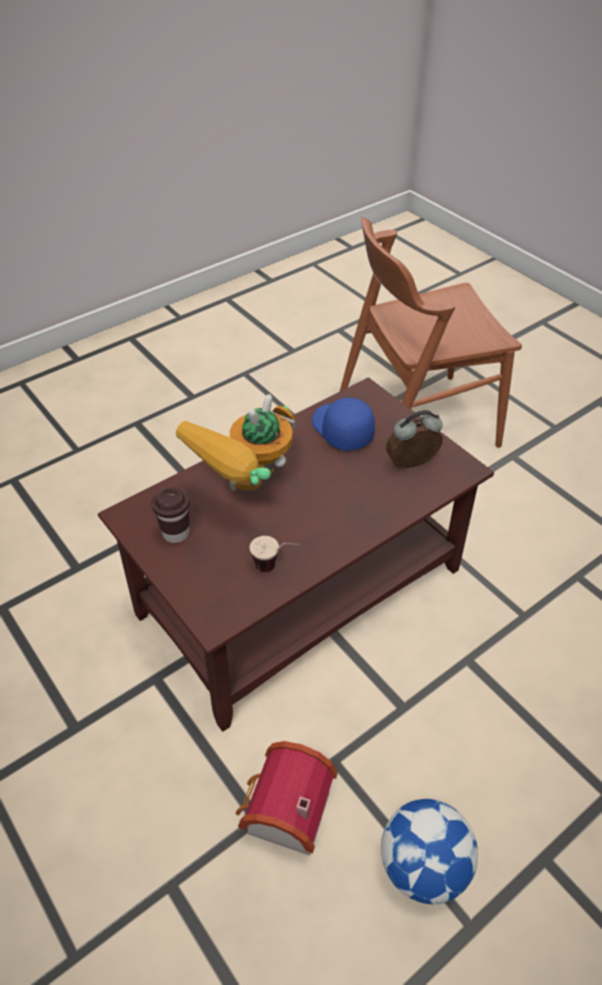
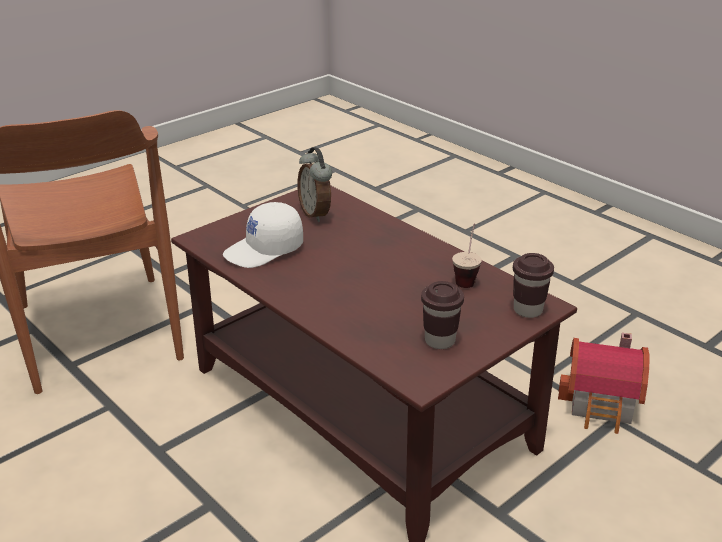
camera: 95 degrees left, 15 degrees down
(208, 606) = (528, 310): none -> brown cup
(248, 496) = (374, 299): toy robot -> none
(341, 430) = (264, 250): blue cap -> white cap
(423, 866) = (607, 332): football -> none

